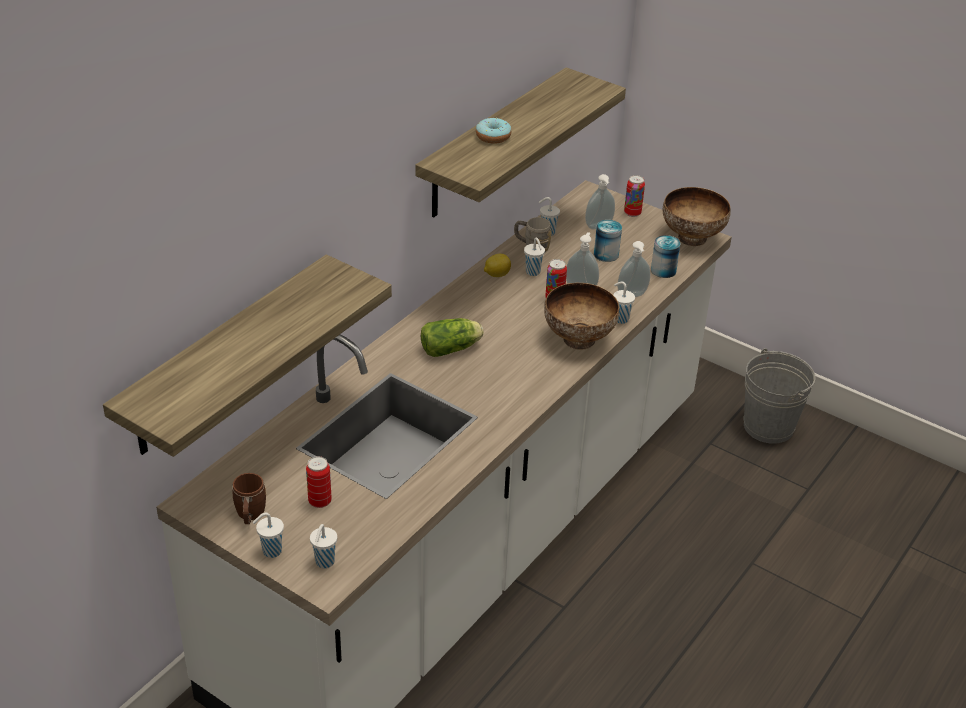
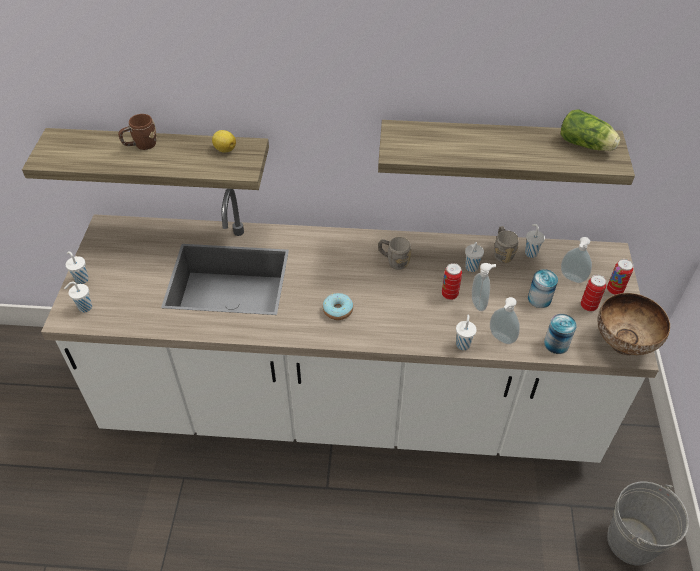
camera: 60 degrees right, 10 degrees up
(250, 516) = (107, 255): brown mug -> brown mug (141, 145)
(320, 501) = (139, 278): can -> can (588, 306)
(452, 349) = (340, 267): lettuce -> lettuce (587, 145)
(478, 312) = (393, 261): none -> grey mug
(493, 137) = (462, 138): donut -> donut (338, 310)
(496, 274) = (448, 250): lemon -> lemon (224, 149)
(577, 339) = (412, 330): bowl -> none

